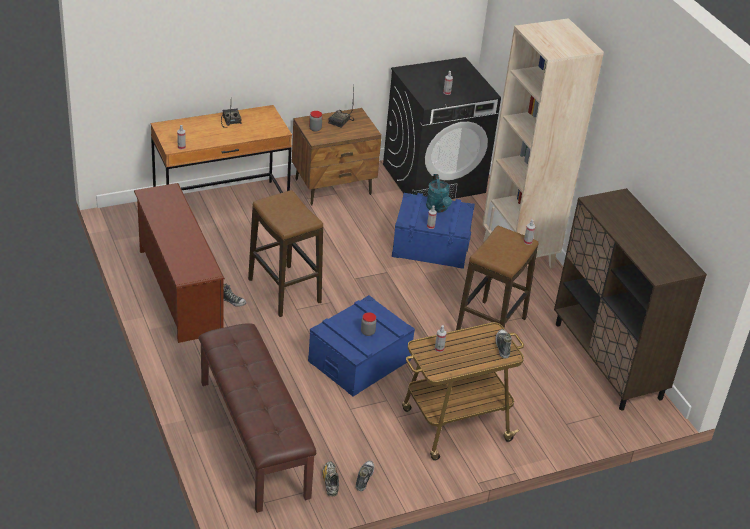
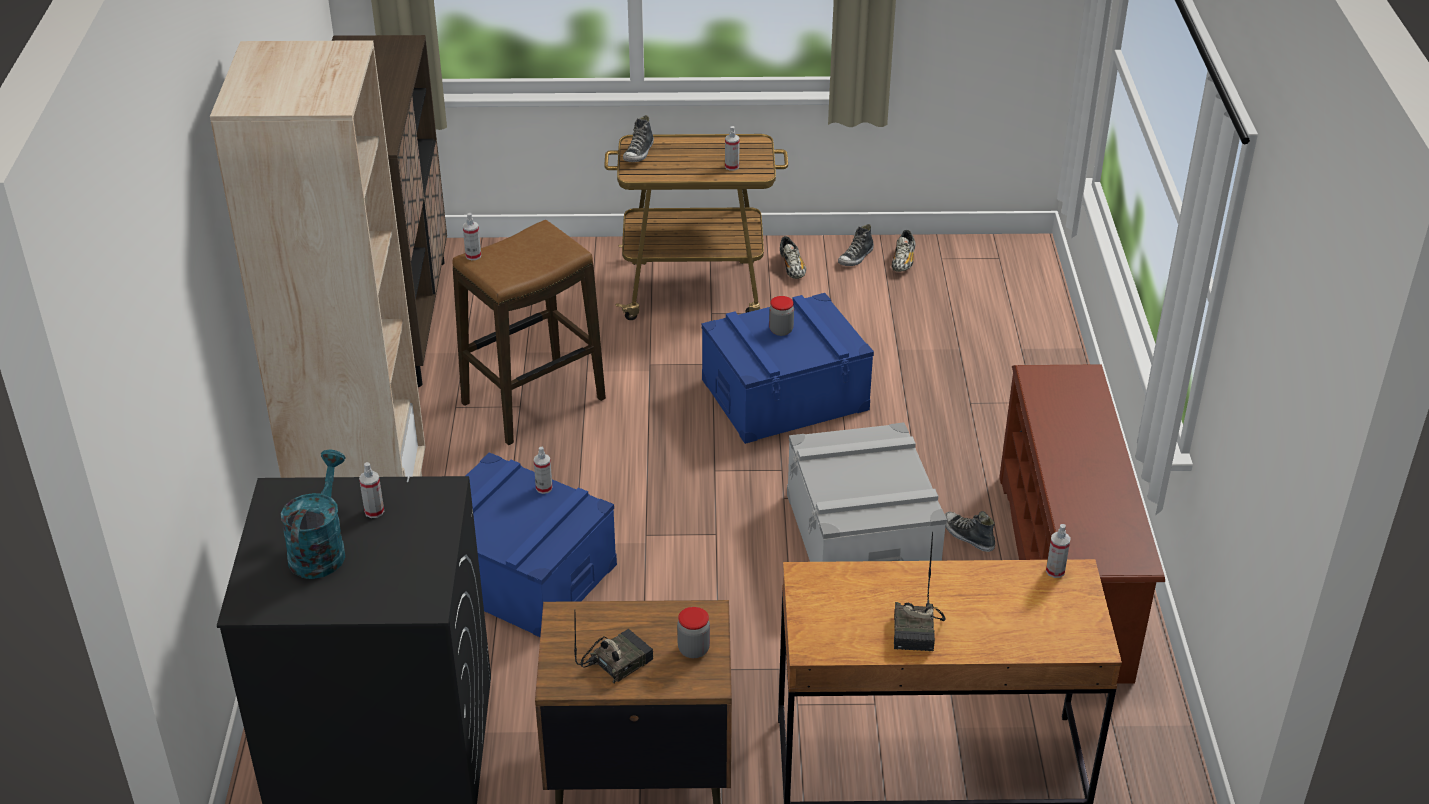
camera: 155 degrees left, 0 degrees up
(252, 438) = (993, 327): brown bench -> none
(284, 291) = (861, 535): stool -> grey storage box
(402, 458) = (792, 268): none -> shoe
(438, 208) = (498, 525): turquoise watering can -> turquoise watering can (320, 549)

